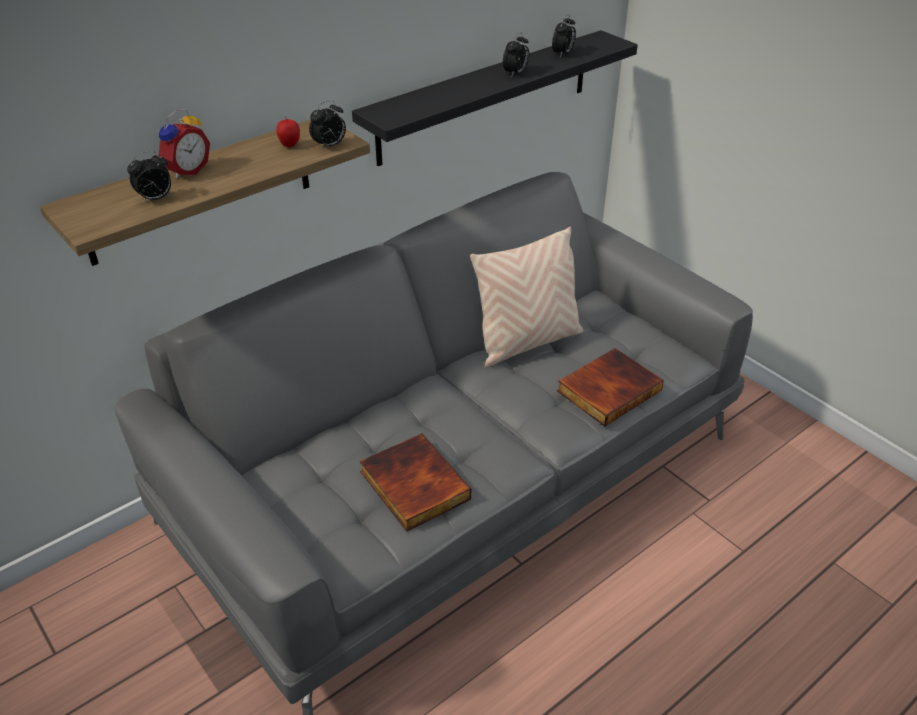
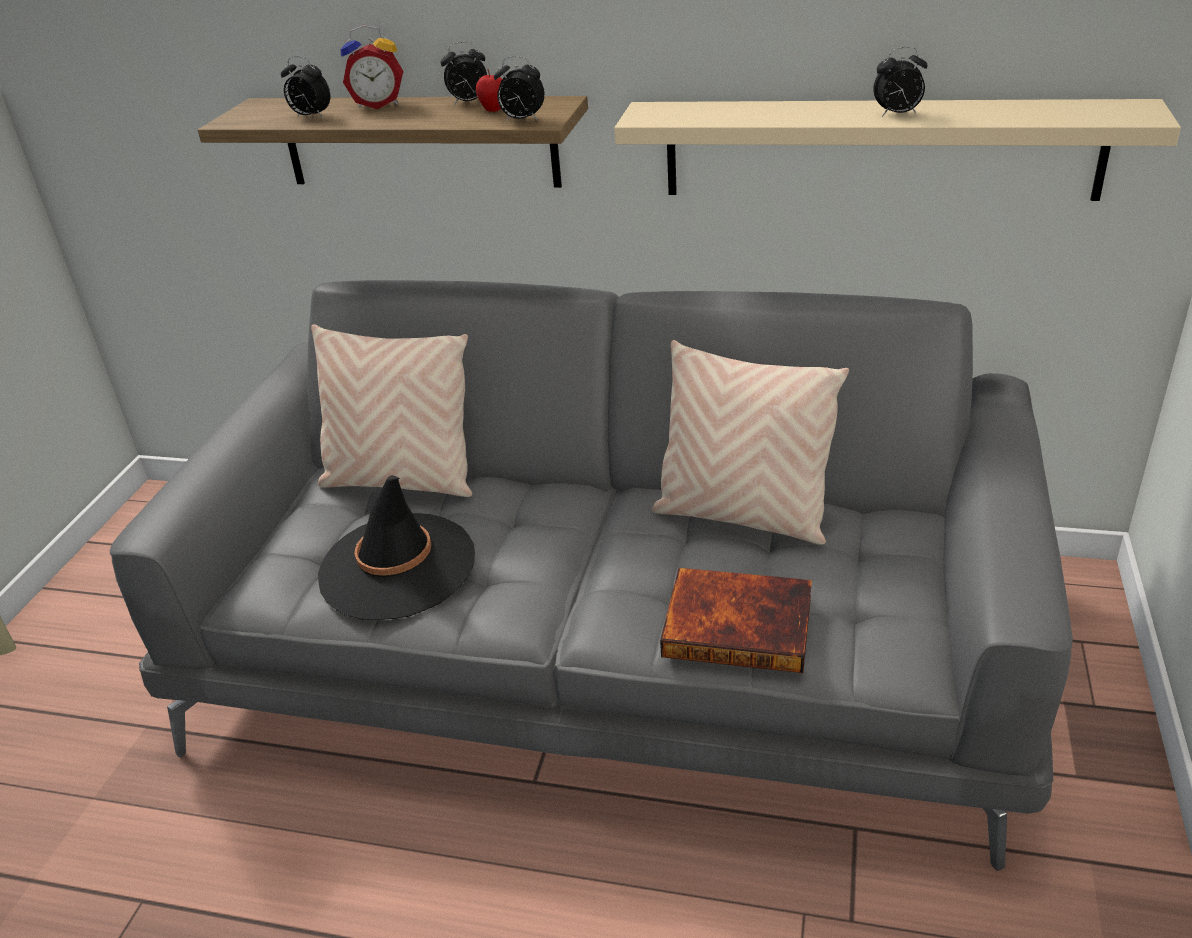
camera: 55 degrees right, 5 degrees down
(321, 444) = (402, 481): none -> beige pillow
(412, 485) = (397, 567): book -> black hat
(486, 96) = (878, 149): black shelf -> beige shelf
(563, 54) = (1021, 110): alarm clock -> alarm clock (468, 103)

